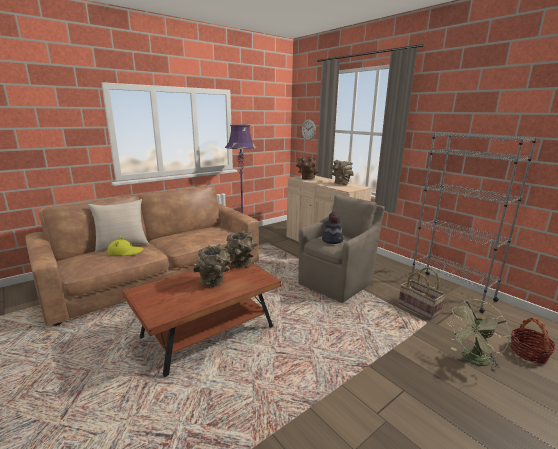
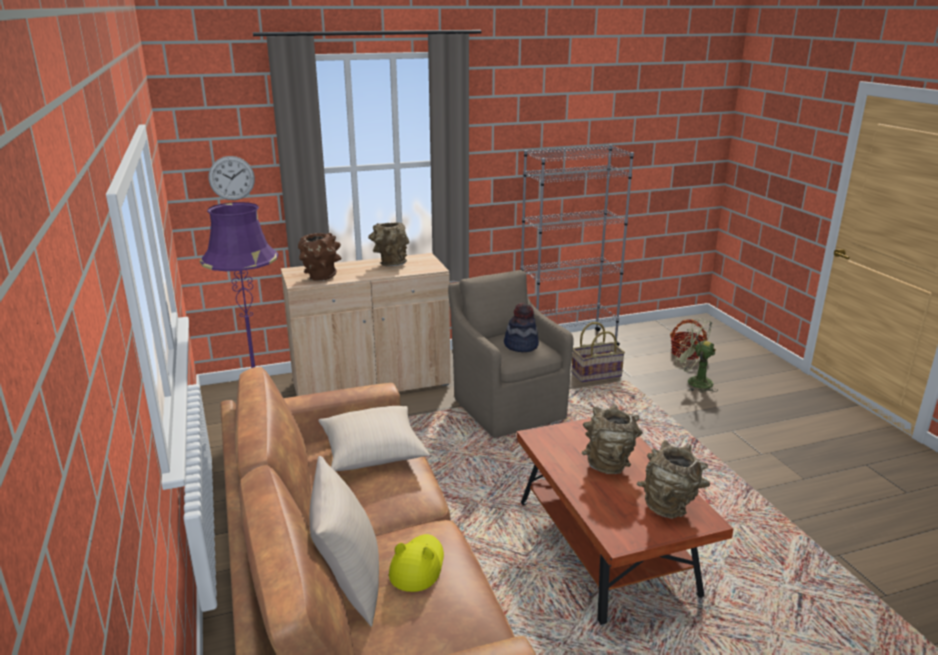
camera: 70 degrees left, 5 degrees up
(210, 233) = (372, 452): none -> beige pillow
(241, 265) = (554, 435): brown vase -> brown vase (670, 507)
(473, 360) = (693, 382): green fan -> green fan turned 135 degrees clockwise

